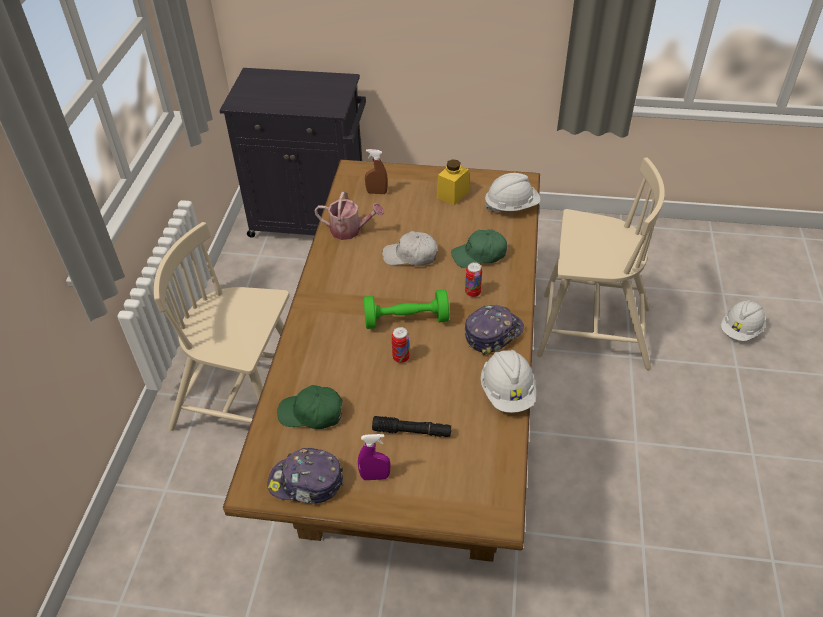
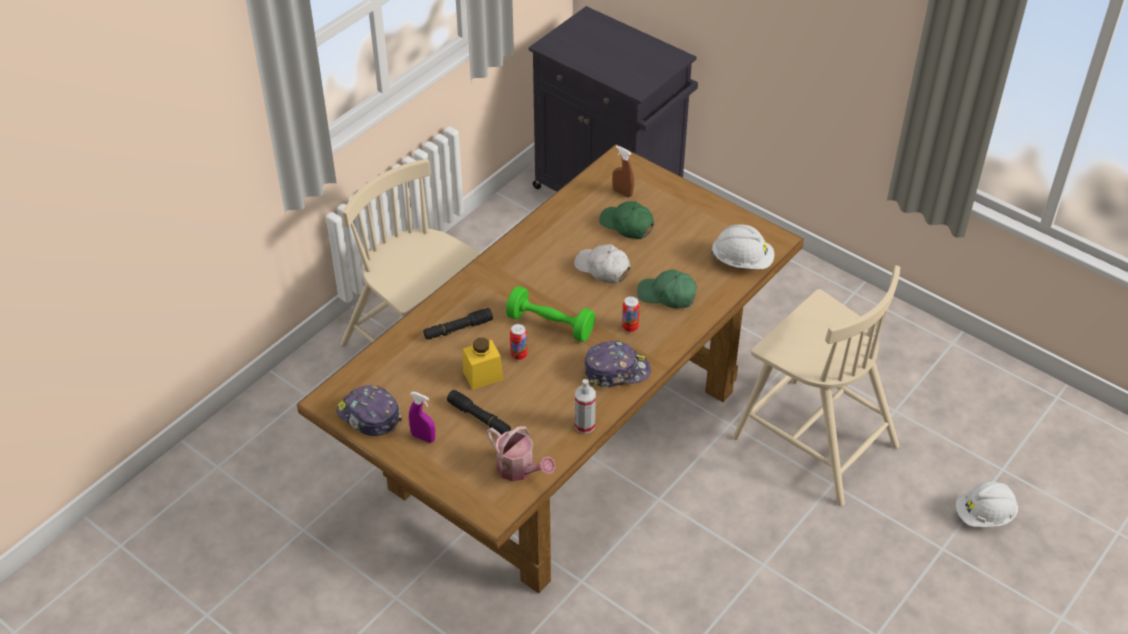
camera: 30 degrees right, 0 degrees up
(312, 413) = (412, 366): green cap -> green cap (627, 225)
(328, 360) = (458, 329): none -> black flashlight
(350, 230) = (567, 220): watering can -> watering can (519, 469)
(452, 194) = (694, 225): yellow jar -> yellow jar (483, 375)
(507, 392) = (584, 425): white hard hat -> spray bottle

